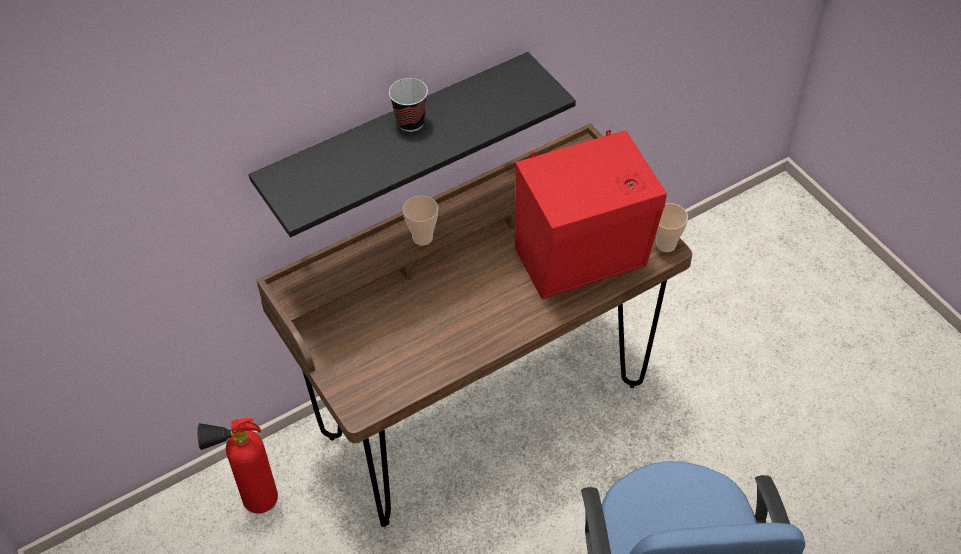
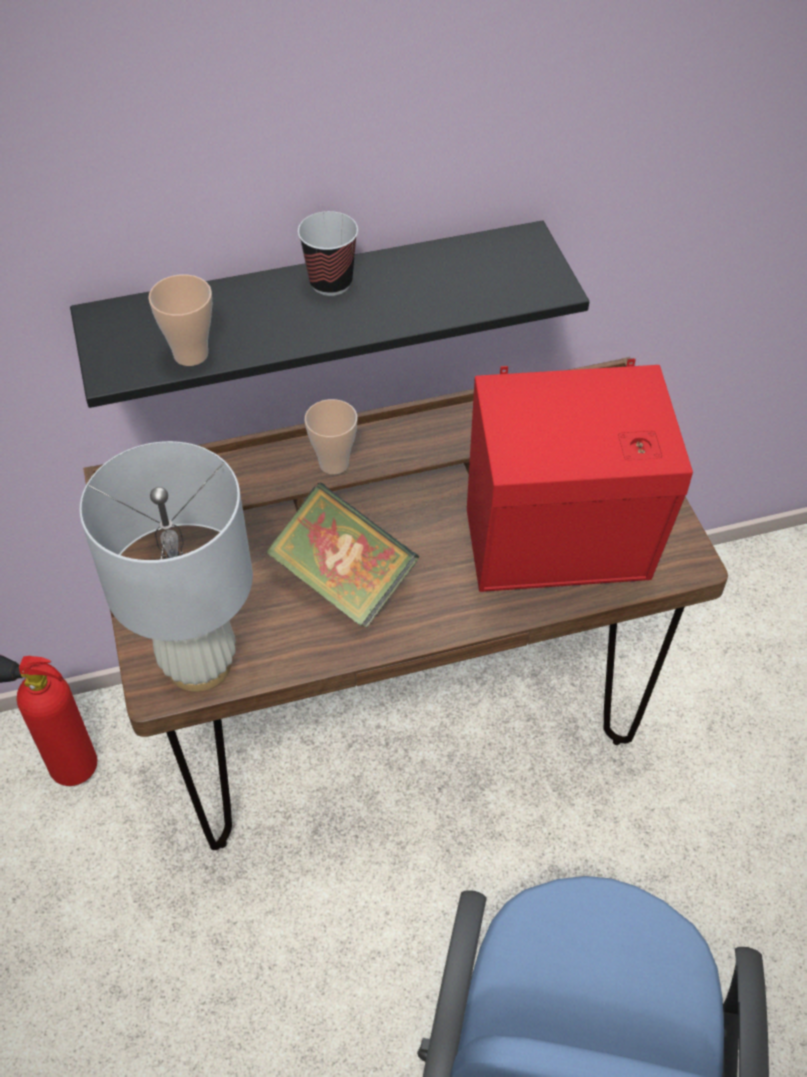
camera: 15 degrees right, 0 degrees up
(379, 388) = (198, 665): none -> white table lamp
(452, 313) = (343, 581): none -> book
(666, 245) = (691, 555): cup -> cup (191, 354)

